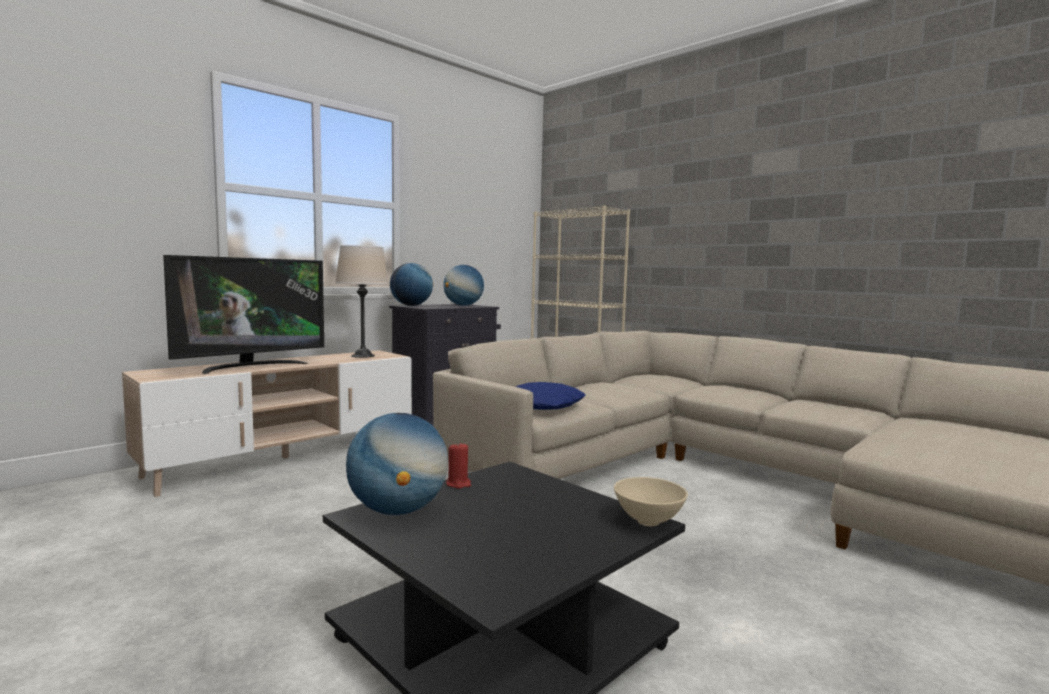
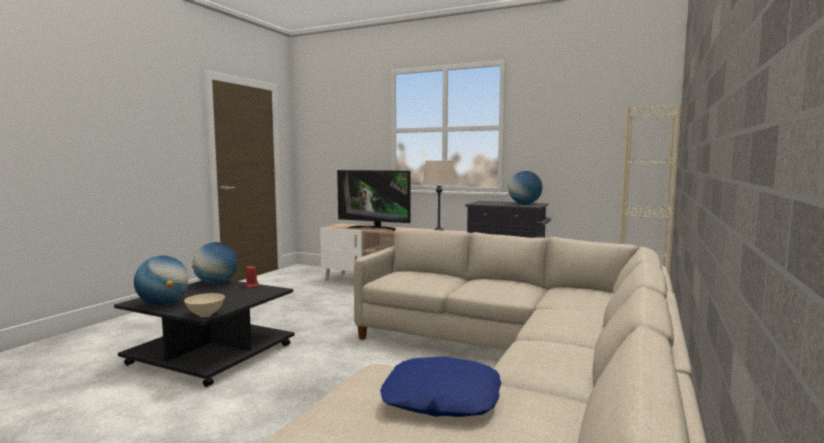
camera: 70 degrees right, 0 degrees up
(411, 305) = (487, 201): globe -> globe (163, 304)
(544, 405) = (407, 278): blue pillow -> blue pillow (441, 399)

